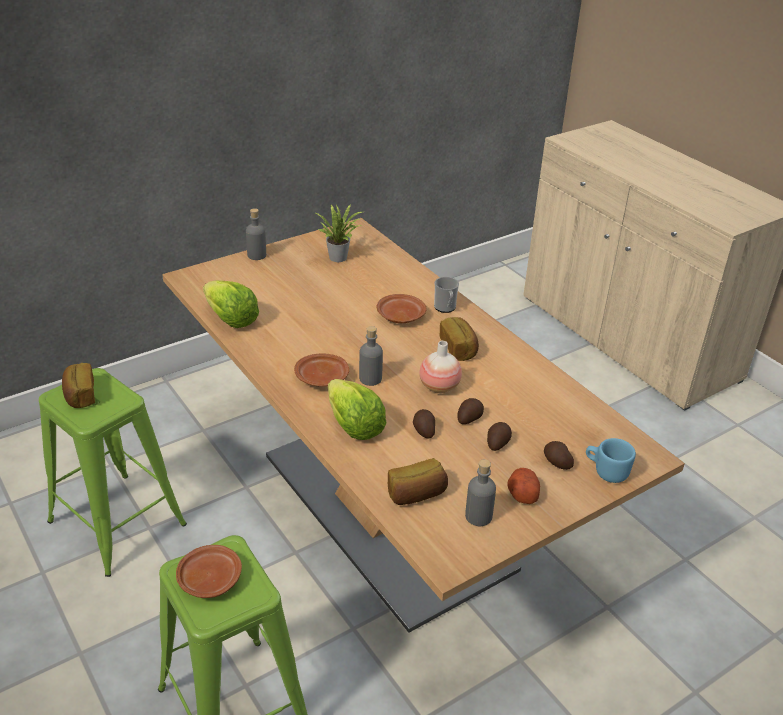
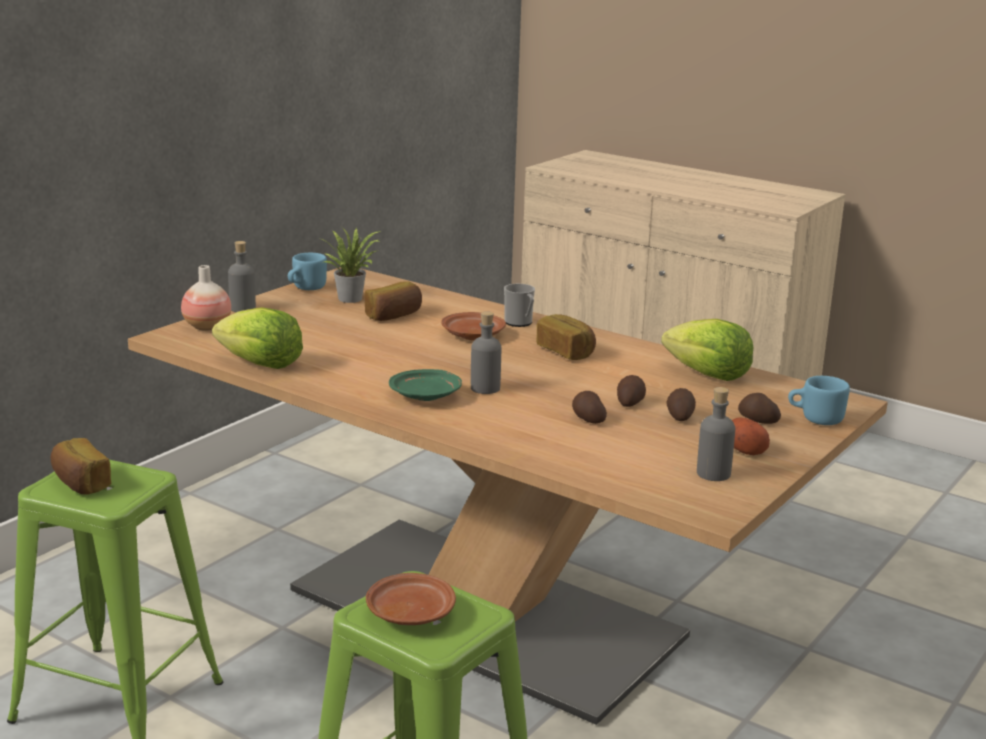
camera: 20 degrees left, 15 degrees down
(314, 240) = (305, 288): none -> blue mug
(322, 378) = (426, 396): brown plate -> green plate
(353, 426) = (501, 428): lettuce -> lettuce (707, 375)
(416, 495) = (628, 469): bread -> bread (394, 315)
(439, 387) = (572, 383): vase -> vase (207, 327)

